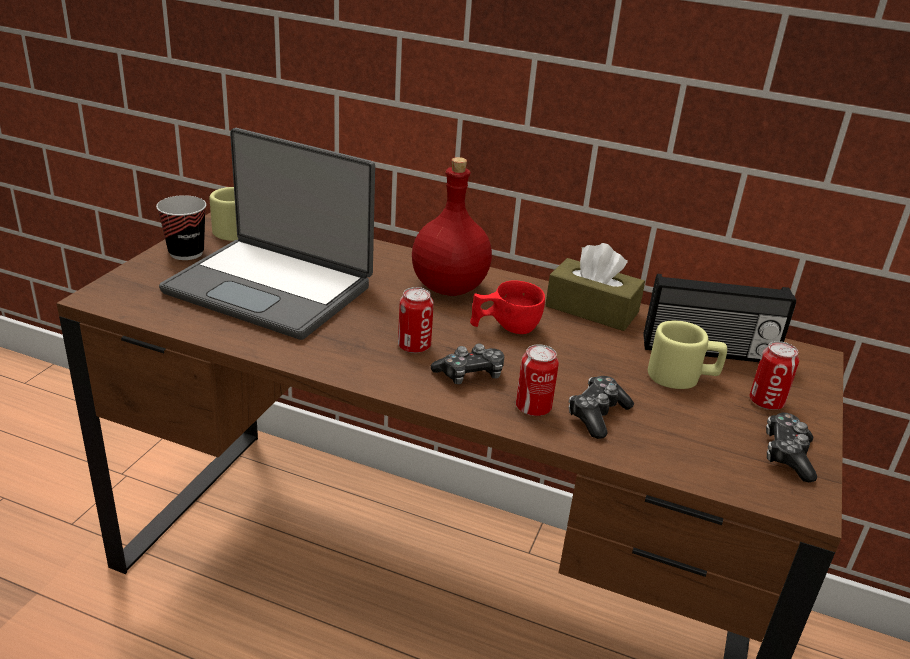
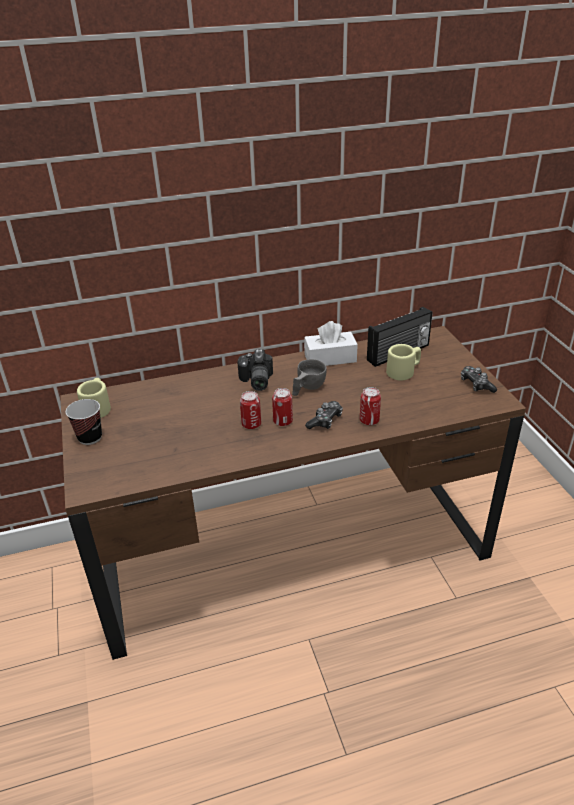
camera: 35 degrees left, 5 degrees up
(271, 288) = (170, 431): laptop -> none
(450, 287) = (255, 381): red bottle -> camera
(505, 327) = (307, 388): red cup -> grey cup
(592, 309) = (330, 358): brown tissue box -> white tissue box
(597, 415) = (395, 408): game controller -> none
(766, 402) = (444, 365): can -> can (251, 424)

